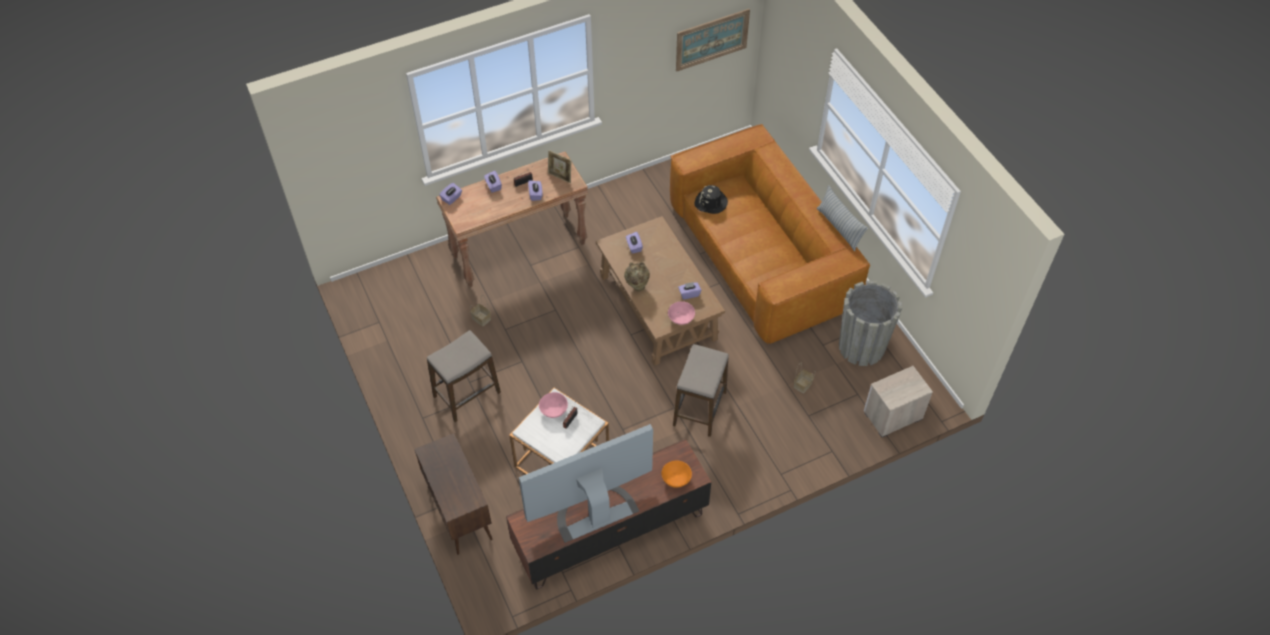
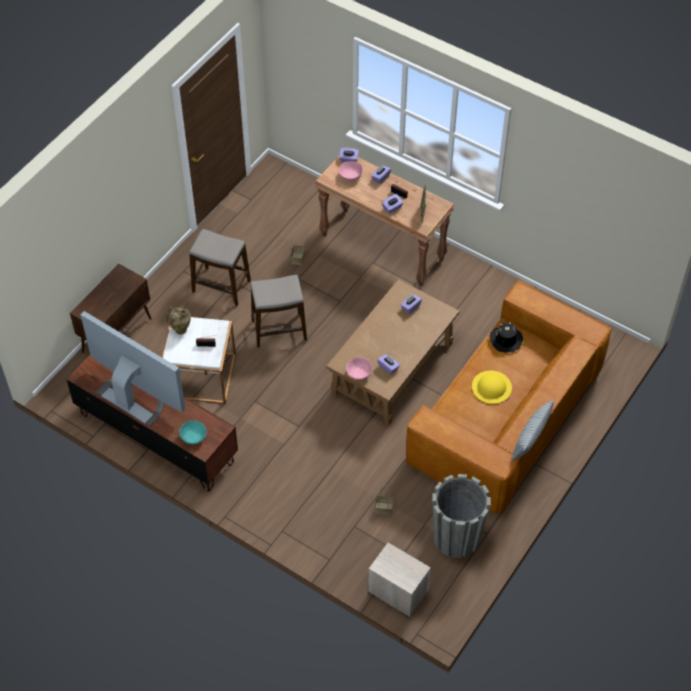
camera: 60 degrees right, 0 degrees up
(553, 410) = (208, 330): pink bowl -> pink bowl (350, 176)
(637, 287) = (370, 329): beige vase -> beige vase (180, 329)
(676, 478) = (193, 437): orange bowl -> turquoise bowl
(699, 409) = (309, 444): stool -> stool (279, 330)
(712, 39) = (621, 223): picture -> none
(753, 236) = (491, 387): none -> yellow hat

